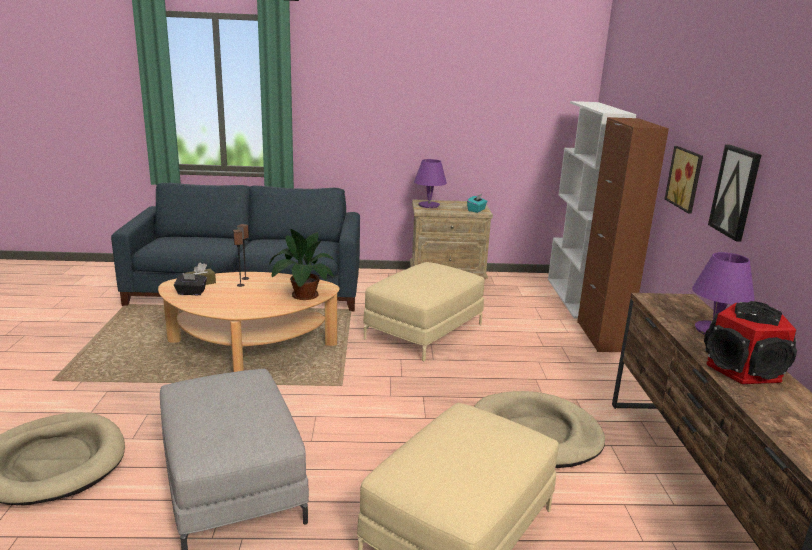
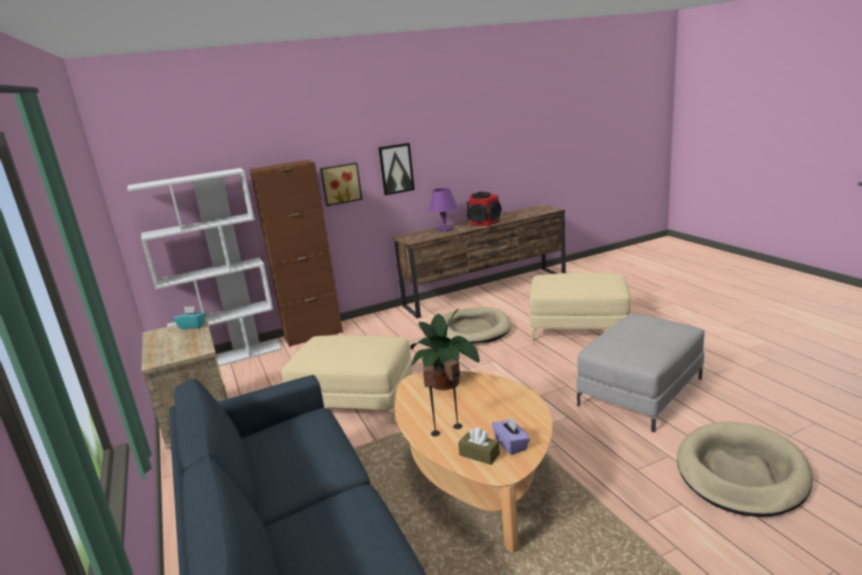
camera: 110 degrees left, 0 degrees up
(191, 293) = (511, 444): black tissue box -> purple tissue box
(429, 205) = (177, 352): purple table lamp -> none

